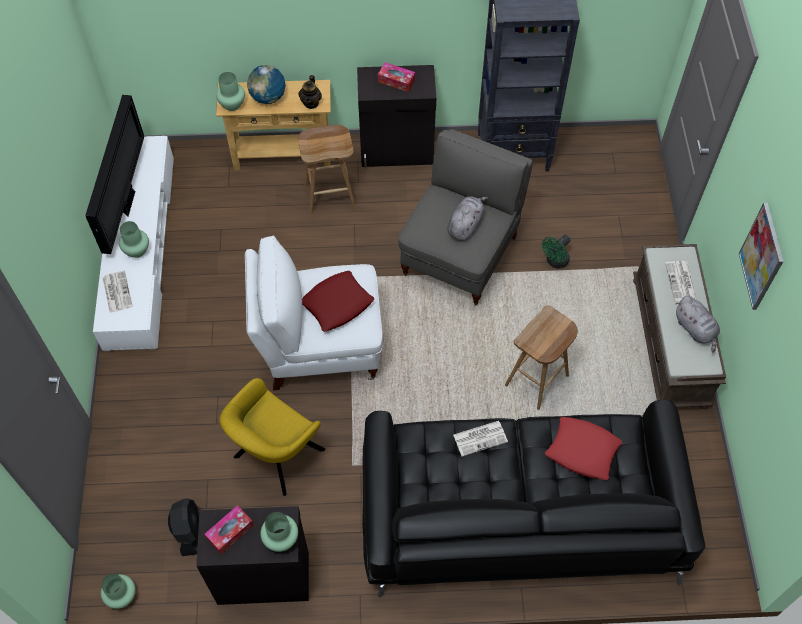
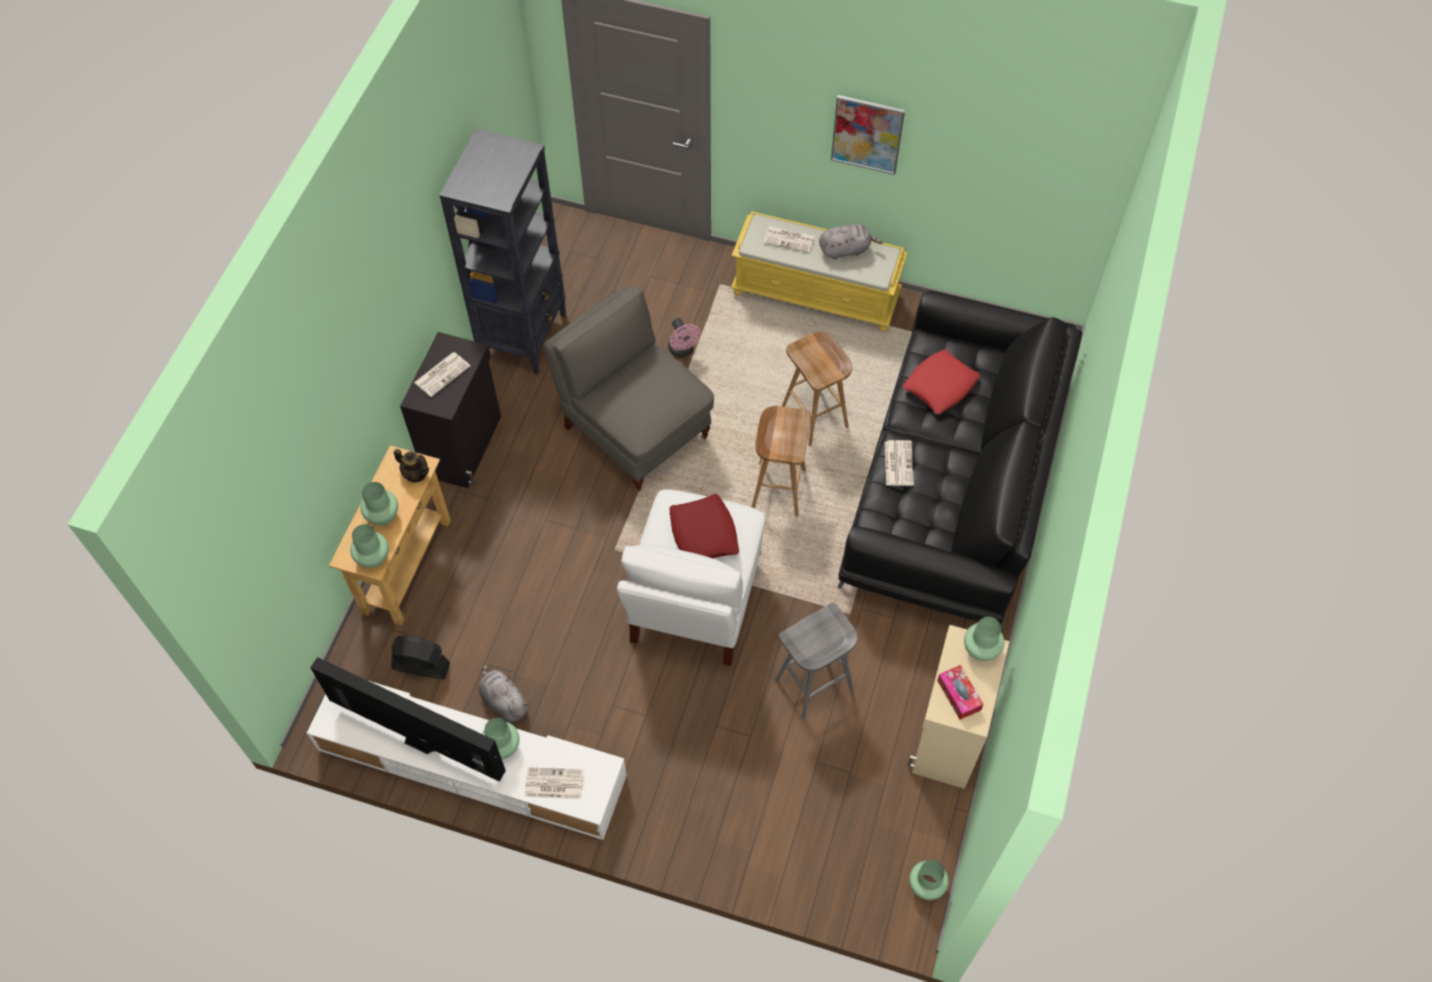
camera: 70 degrees left, 0 degrees up
(189, 531) = (871, 796): black fan -> black fan (421, 666)
(263, 577) = (947, 735): black cabinet -> beige cabinet
(268, 97) = (383, 516): globe -> green vase
(275, 456) = (813, 685): yellow armchair -> grey stool
(330, 195) = (493, 532): brown stool -> brown stool (777, 488)
(396, 81) = (442, 374): tissue box -> newspaper
(465, 225) = (654, 384): grey plush toy -> grey plush toy (503, 701)
(555, 262) = (683, 351): green fan -> pink fan
(670, 343) = (817, 293): brown bench -> yellow bench

